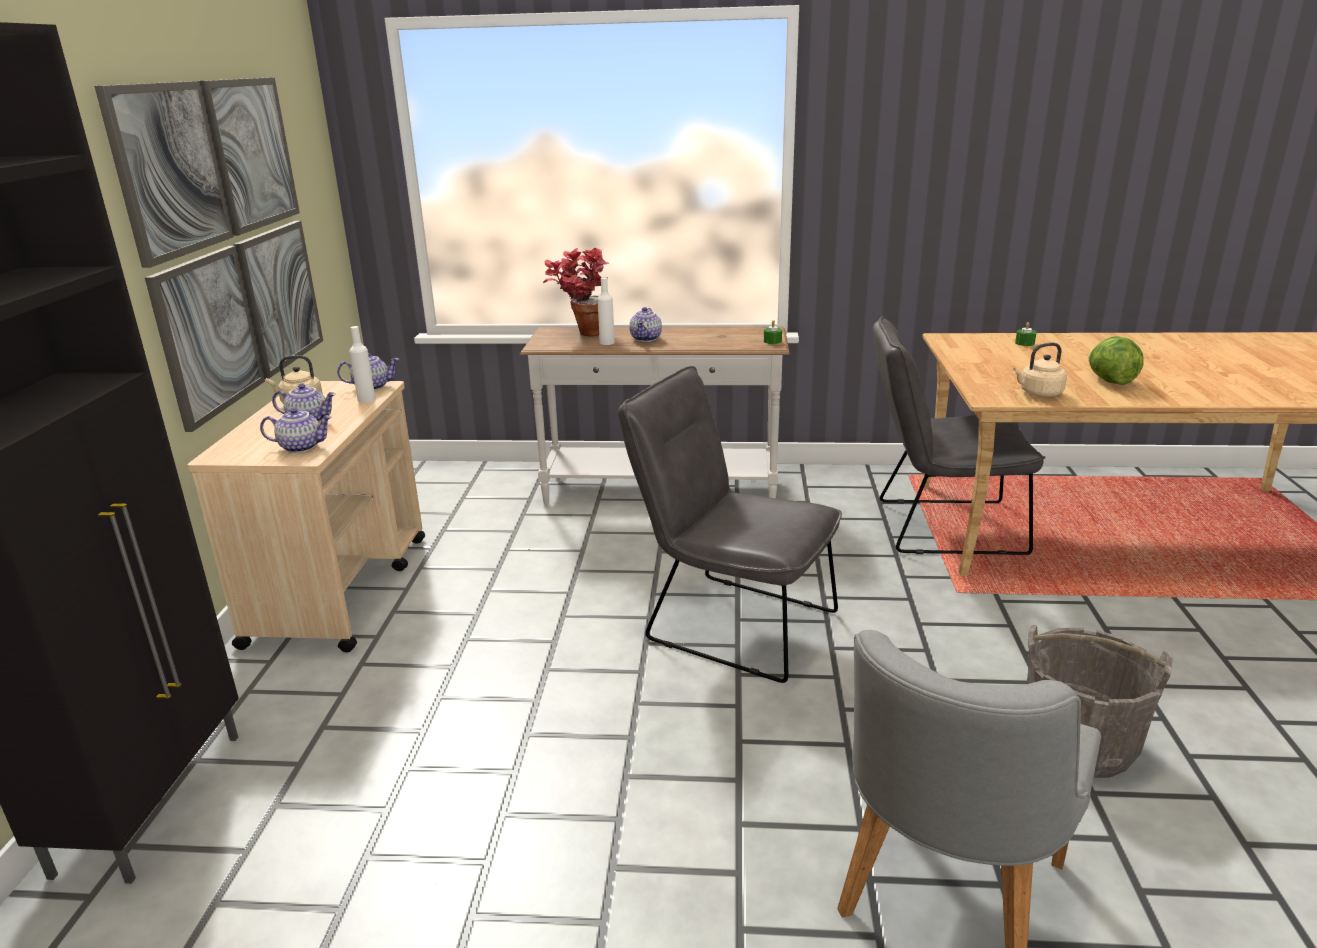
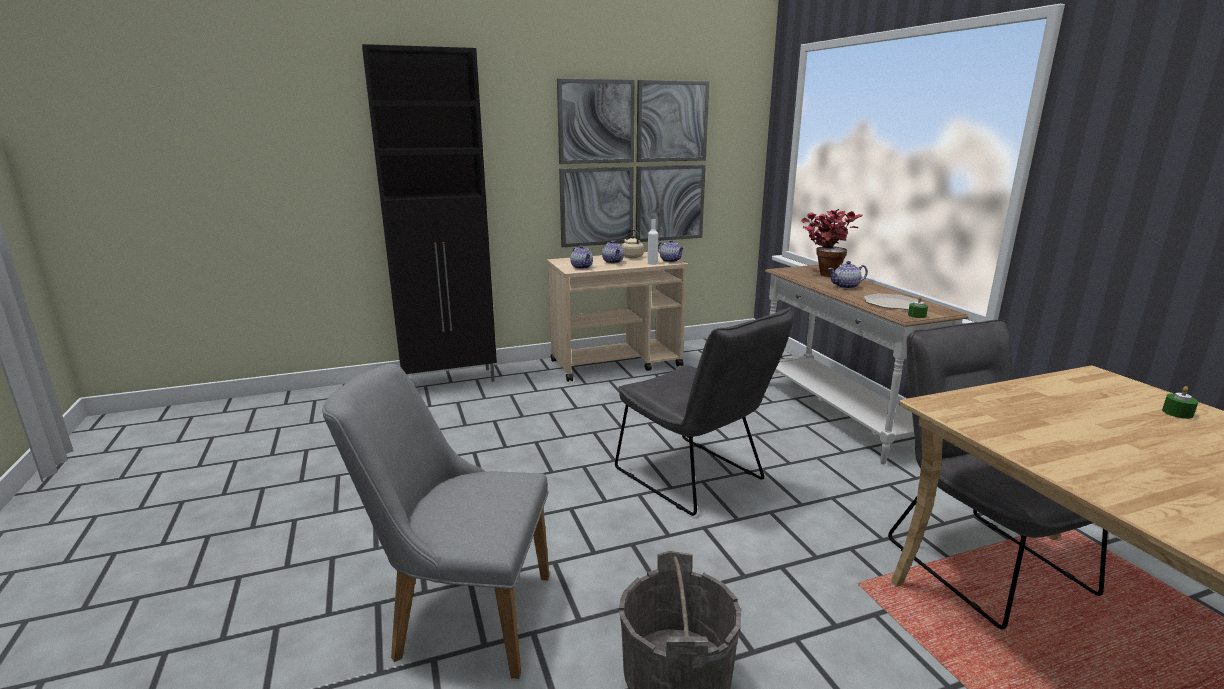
camera: 65 degrees right, 5 degrees down
(607, 342) = (817, 280): white bottle -> none
(724, 338) = (892, 303): none -> plate
(730, 622) = (695, 478): grey chair -> grey chair turned 135 degrees clockwise
(1038, 393) = (994, 426): beige kettle -> none
(1110, 381) = (1128, 466): lettuce -> none

